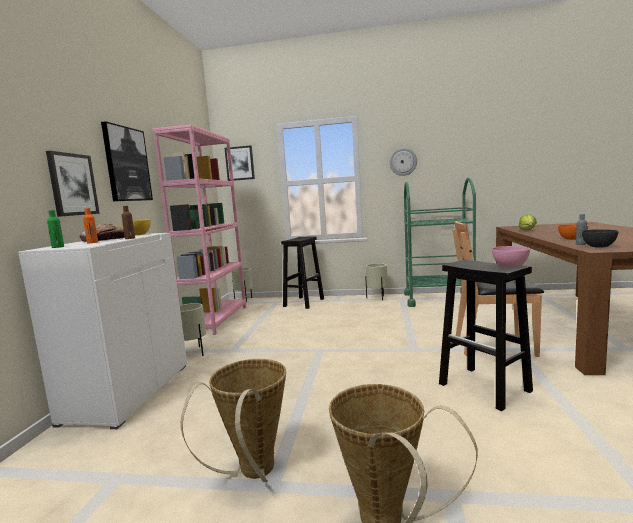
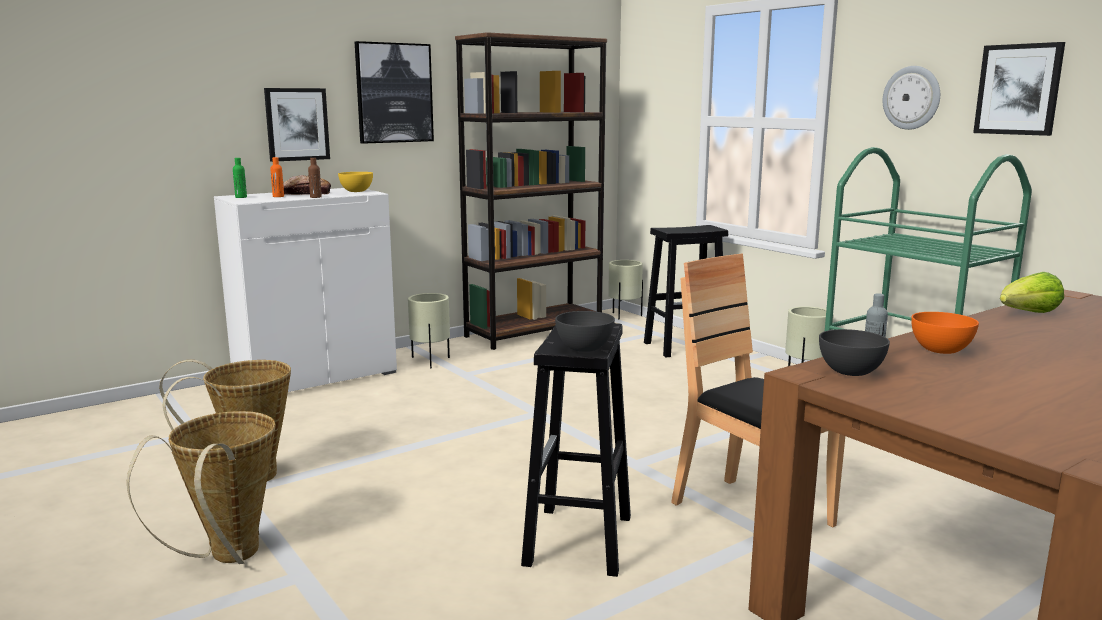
camera: 45 degrees right, 5 degrees up
(216, 319) = (534, 332): pink bookcase -> brown bookcase
(240, 163) = (650, 77): picture -> picture (1018, 89)
(510, 266) = (584, 349): pink bowl -> grey bowl

